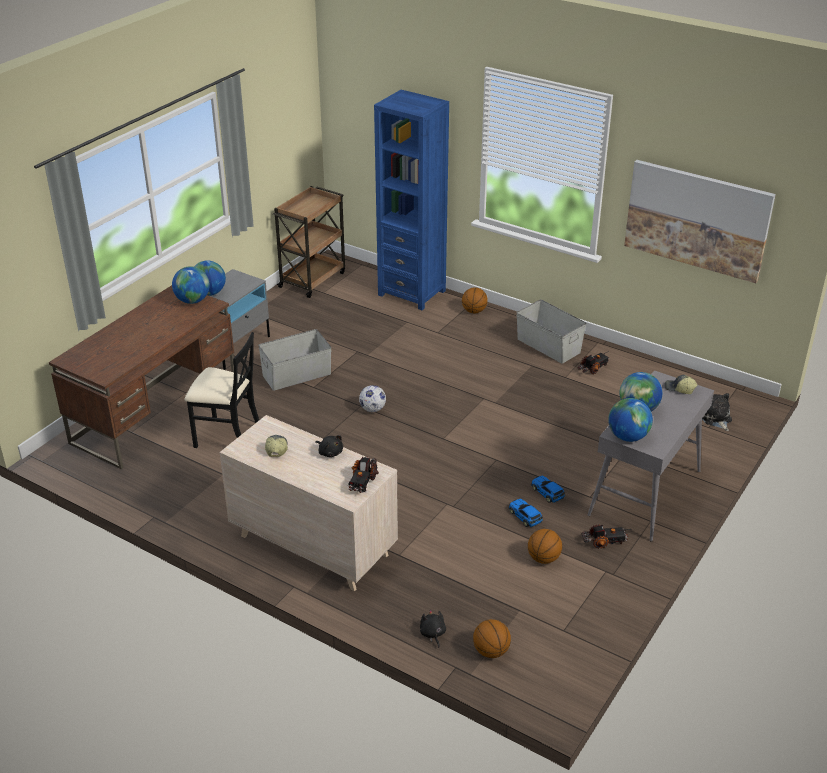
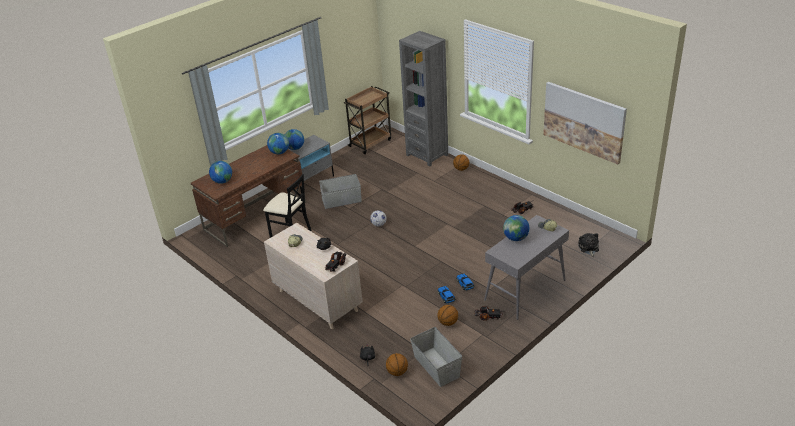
camera: 15 degrees right, 0 degrees up
(412, 293) = (427, 155): blue bookcase -> grey bookcase
(548, 345) = (499, 194): grey storage box -> grey storage box (436, 366)
(627, 437) = (502, 254): globe -> globe (222, 181)

